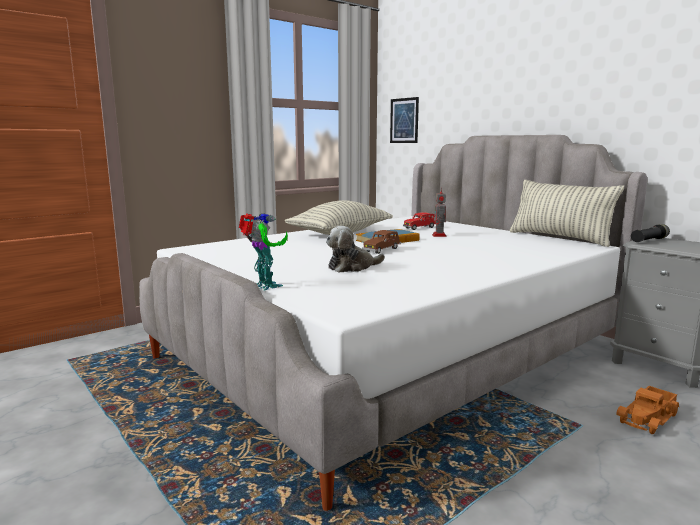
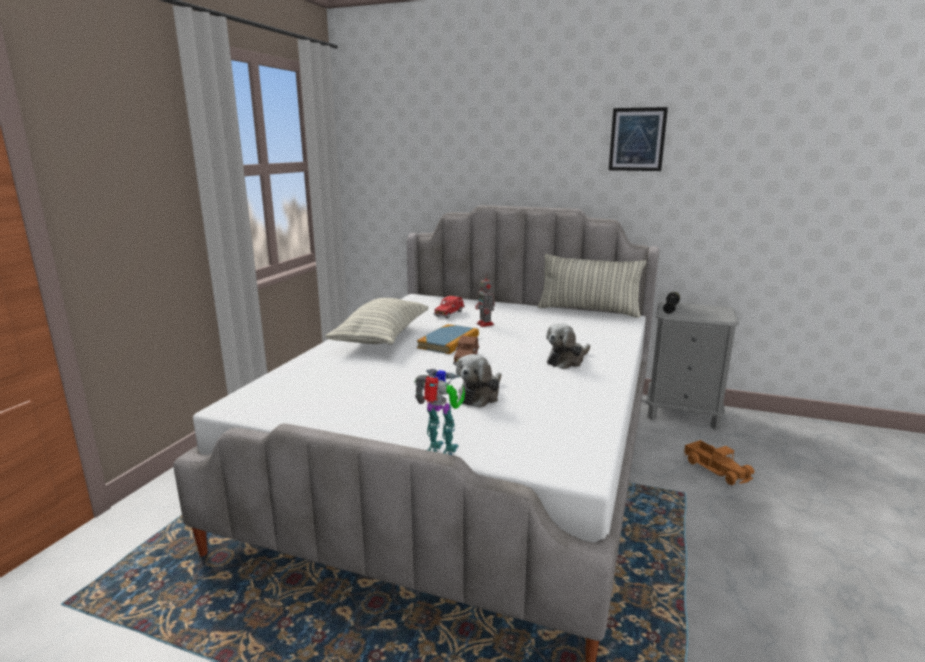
camera: 30 degrees left, 5 degrees up
(404, 120) = (379, 181): picture -> picture (637, 139)
(470, 261) = (567, 360): none -> plush toy
(649, 418) = (717, 469): toy truck -> toy truck turned 45 degrees counterclockwise

